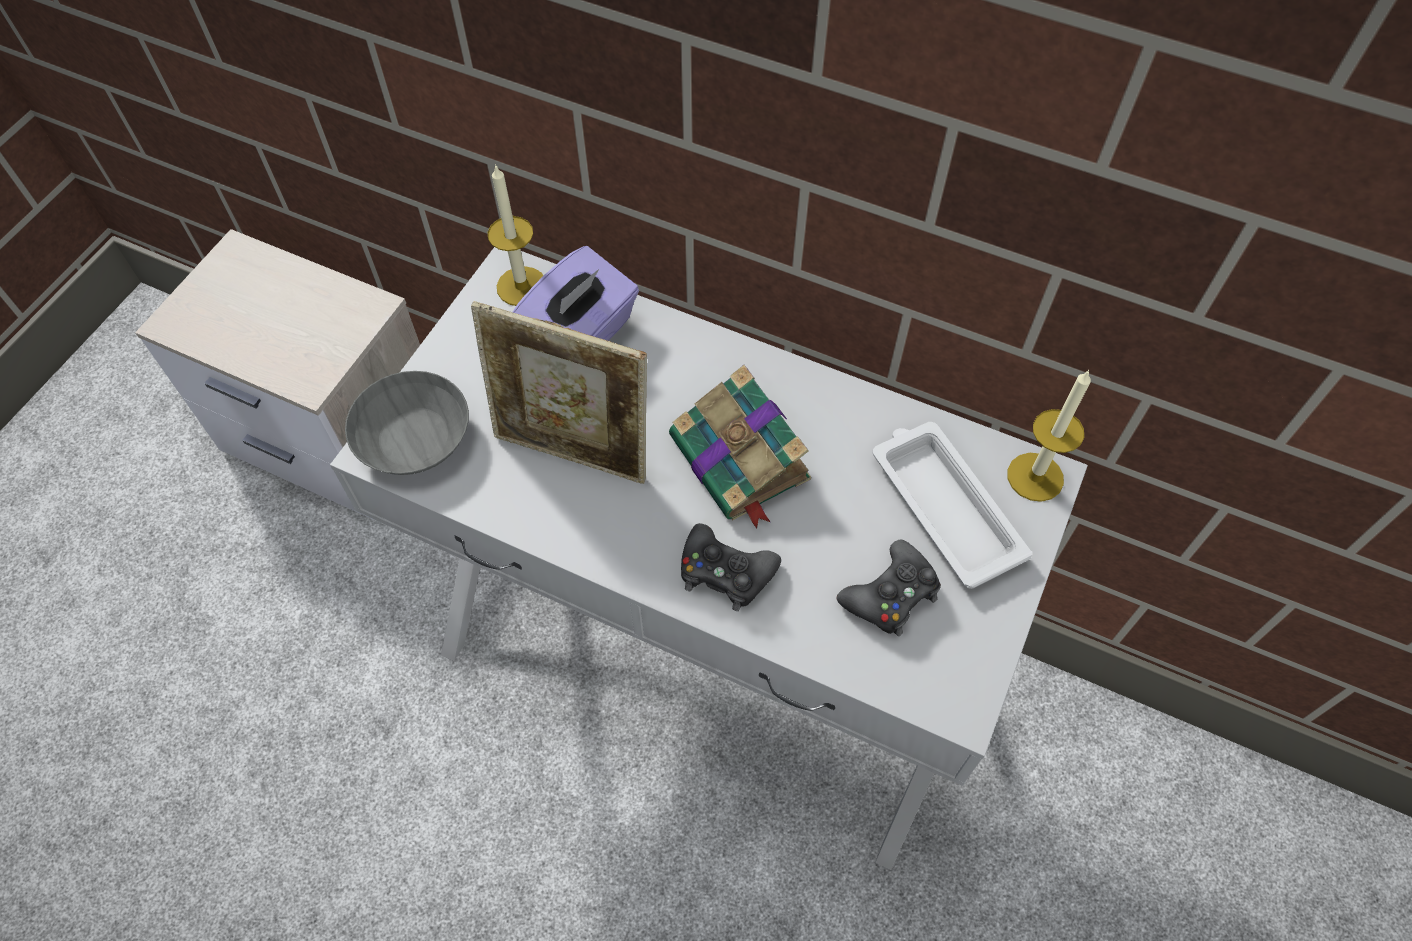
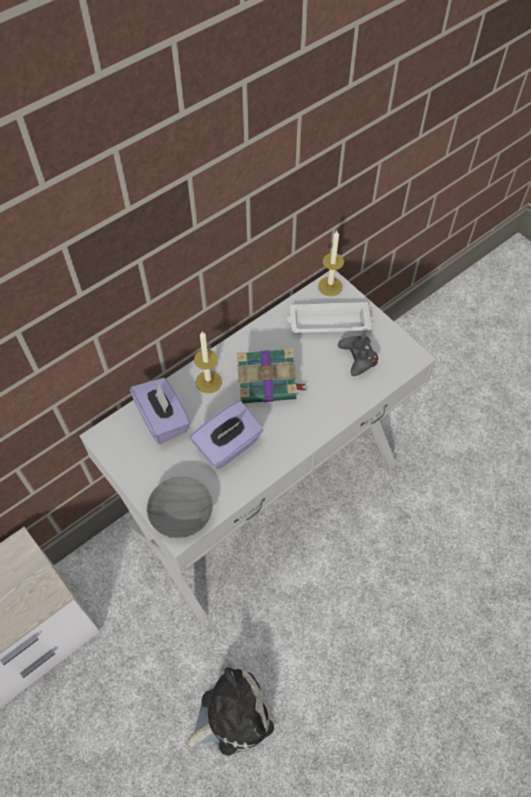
camera: 65 degrees left, 0 degrees up
(309, 770) = (231, 715): none -> plush toy
(521, 286) = (116, 434): candle -> candle (208, 382)
(574, 453) = (228, 446): picture frame -> purple tissue box
(725, 572) = (320, 411): black game controller -> none

